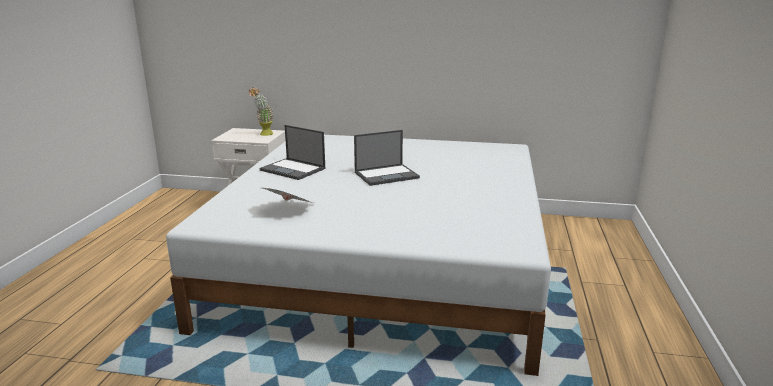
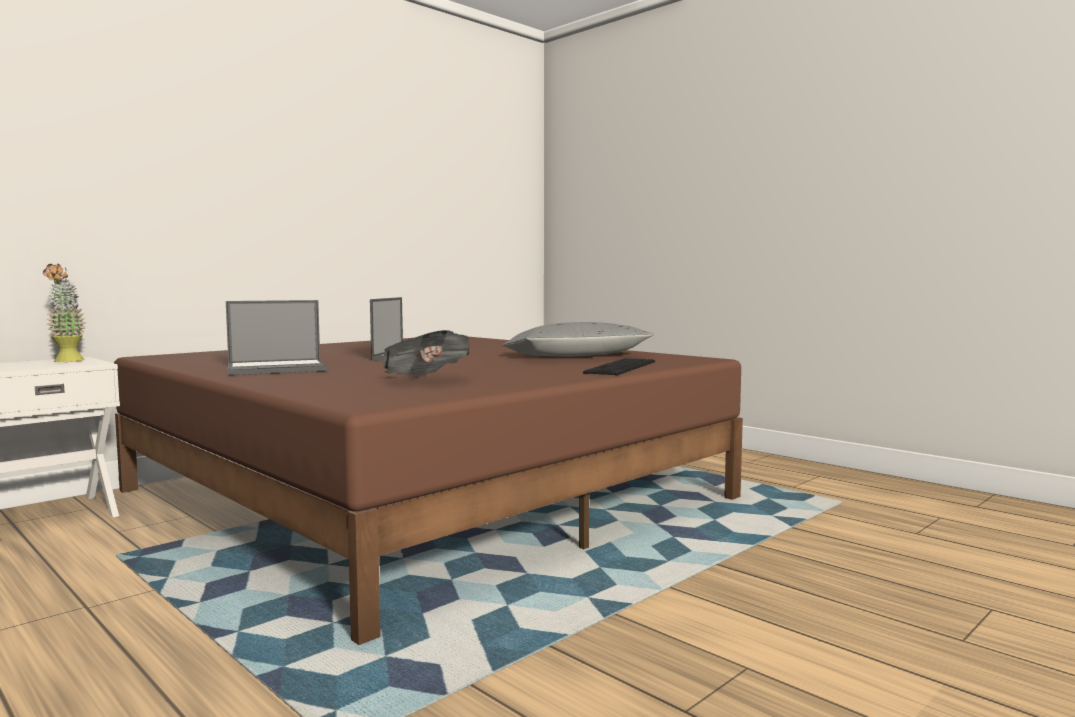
camera: 55 degrees left, 15 degrees down
(385, 263) = (426, 494): white bed -> brown bed
(421, 237) = (621, 367): none -> keyboard
(461, 210) = (577, 356): none -> grey pillow

